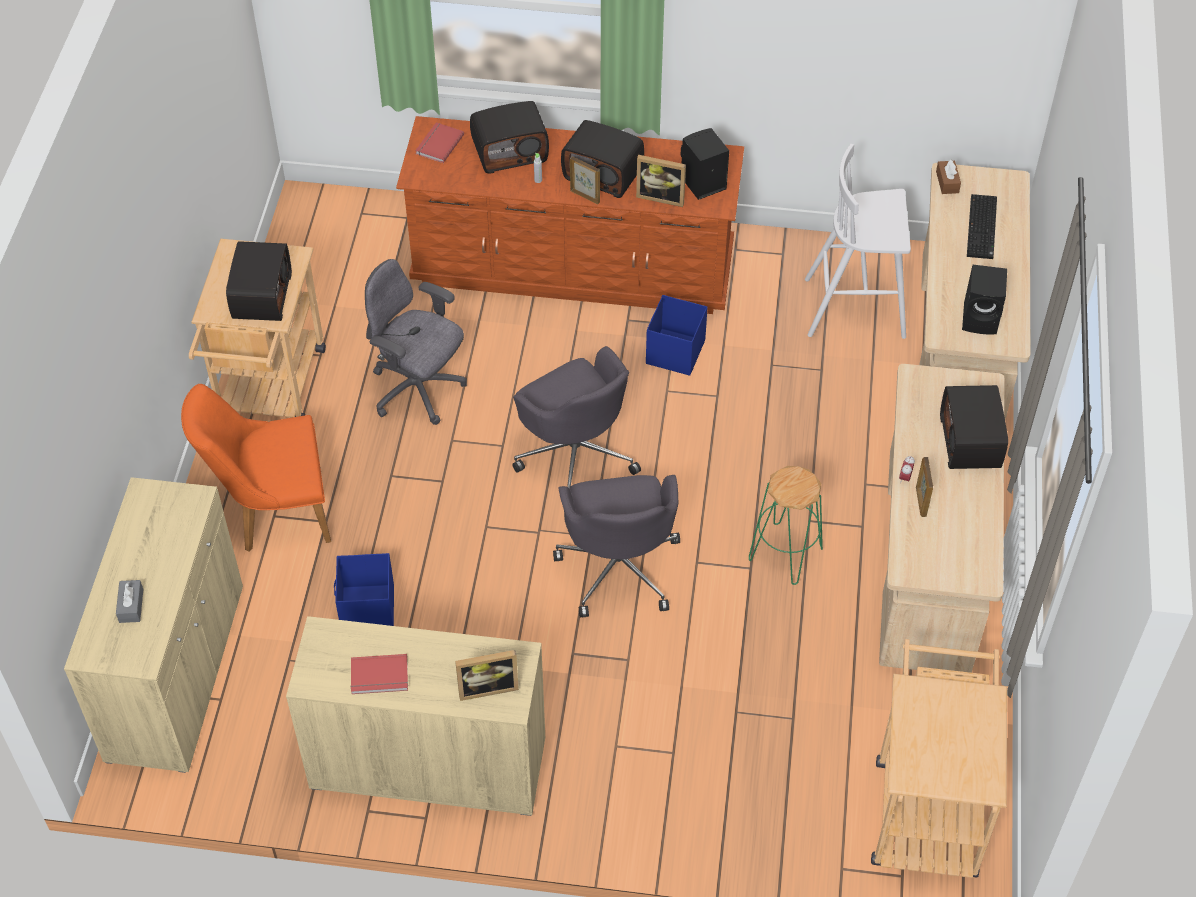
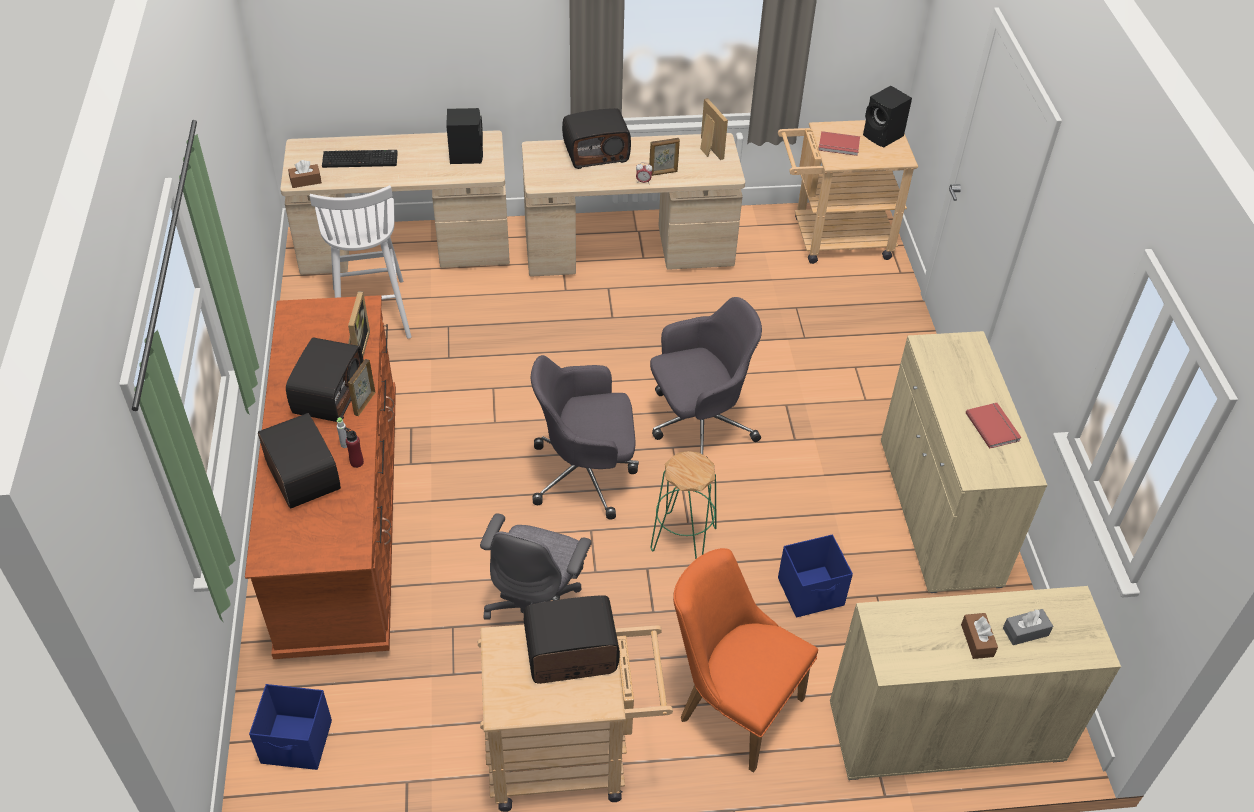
camera: 105 degrees left, 5 degrees down
(139, 564) = (977, 640): none -> brown tissue box
(272, 512) = (731, 704): orange chair -> orange chair turned 150 degrees clockwise
(438, 144) = (294, 543): red book -> red book (839, 146)
(487, 686) = (964, 359): picture frame -> picture frame (708, 149)
(514, 186) = (356, 462): none -> red bottle
(575, 454) = (586, 474): grey office chair -> grey office chair turned 135 degrees counterclockwise
(674, 353) = (447, 423): blue storage box -> blue storage box (297, 743)
(701, 183) = (334, 322): black speaker -> black speaker (883, 136)
(785, 553) = (649, 327): green stool -> green stool (682, 538)

